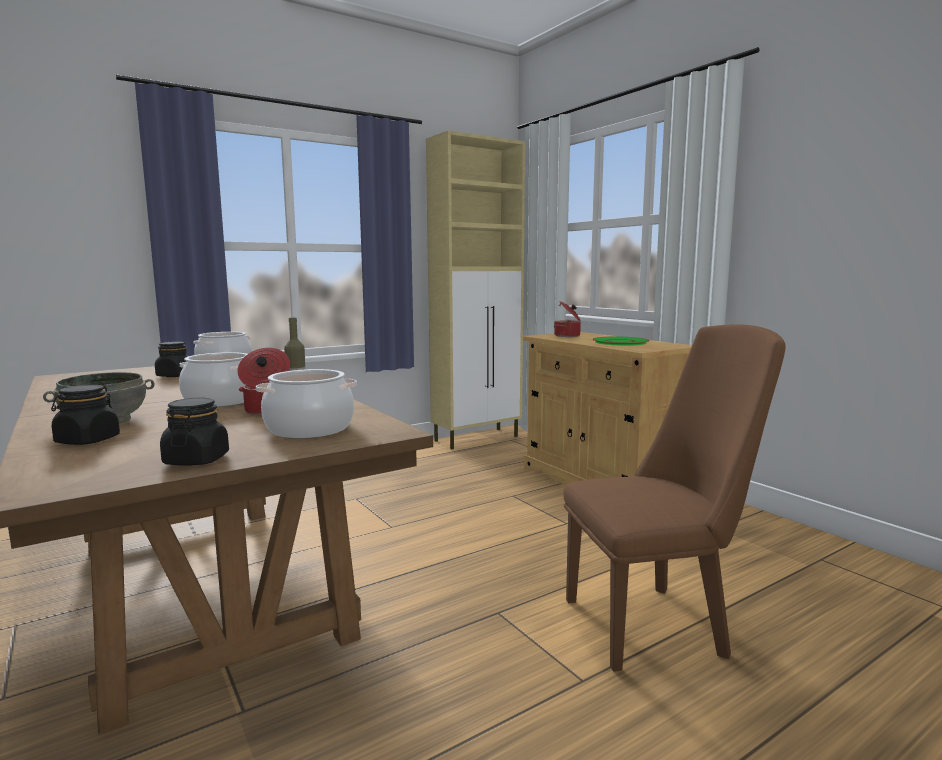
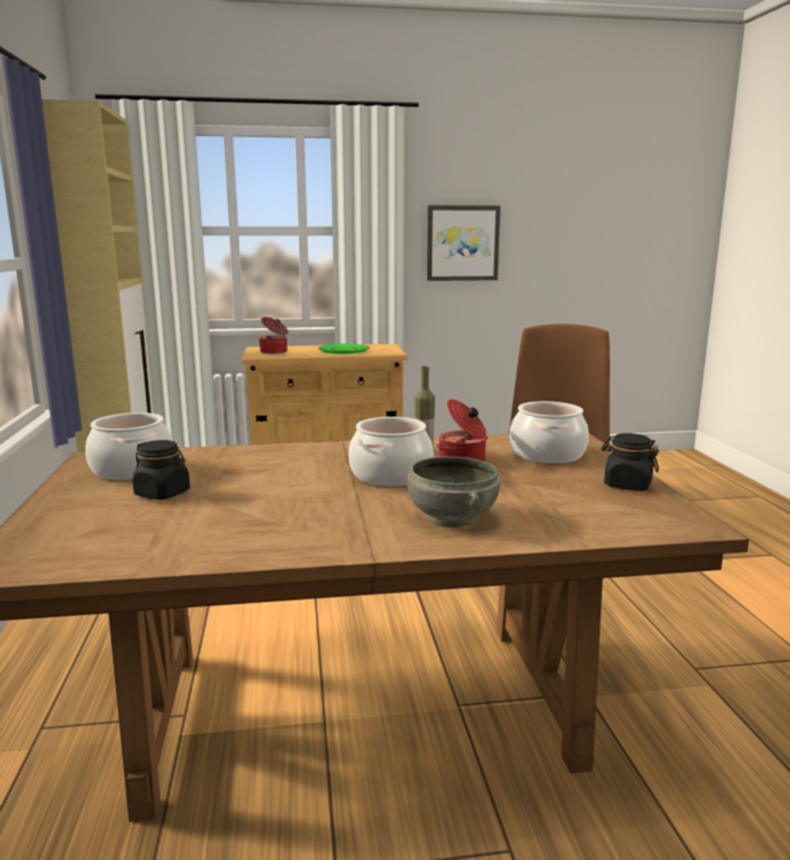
camera: 65 degrees left, 5 degrees up
(87, 440) = (538, 520): black jar -> none
(822, 221) = (462, 243): none -> picture

